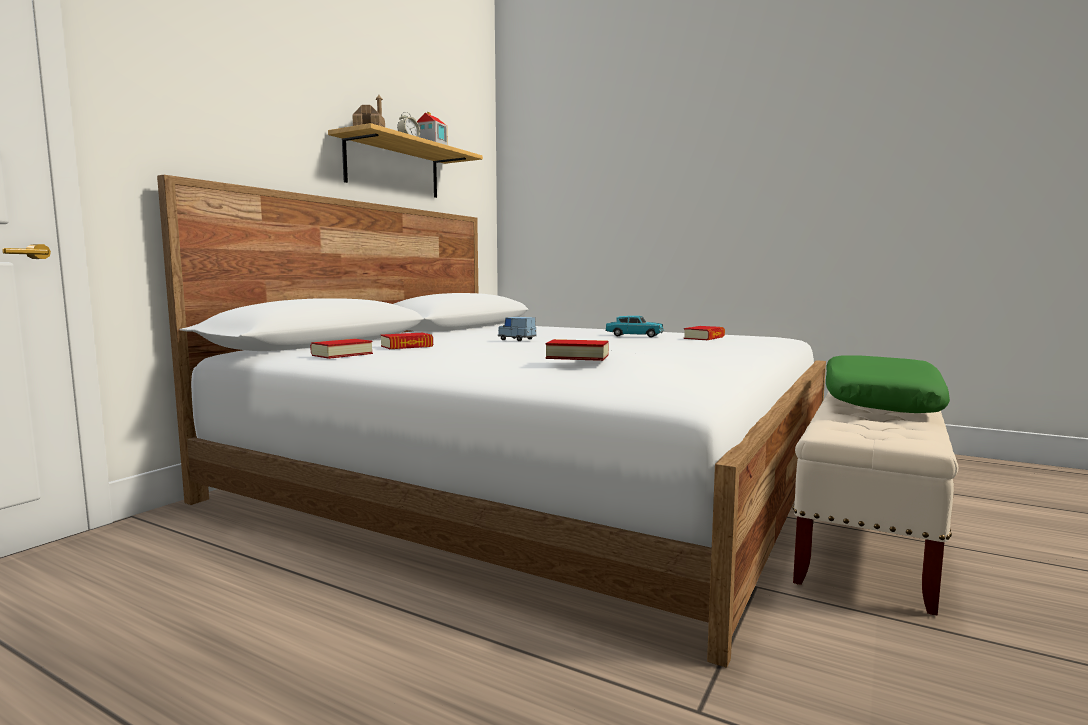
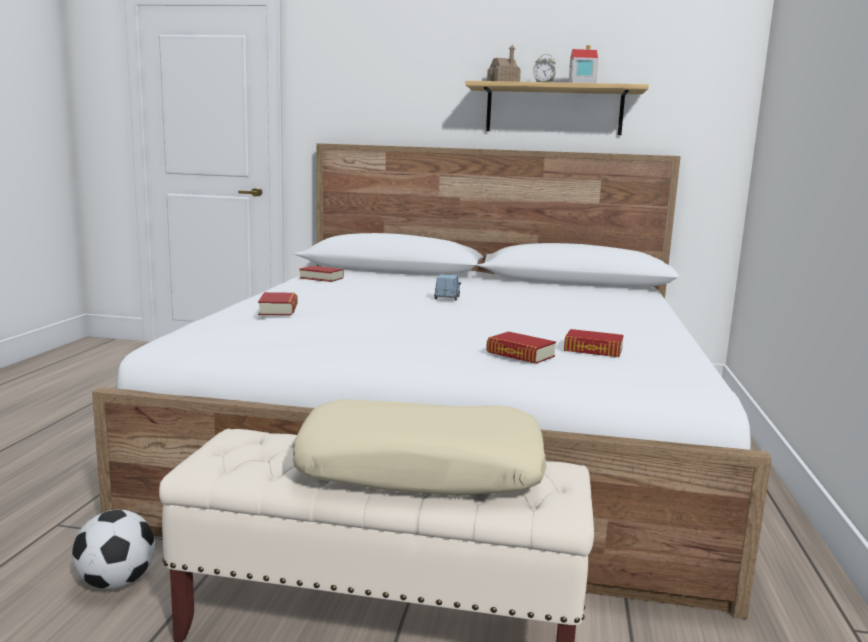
camera: 70 degrees right, 5 degrees up
(407, 346) = (381, 283): book -> book (520, 354)
(634, 336) = (565, 326): turquoise toy car -> none
(843, 652) = (116, 582): none -> football
(877, 402) = (421, 469): green pillow -> beige pillow

